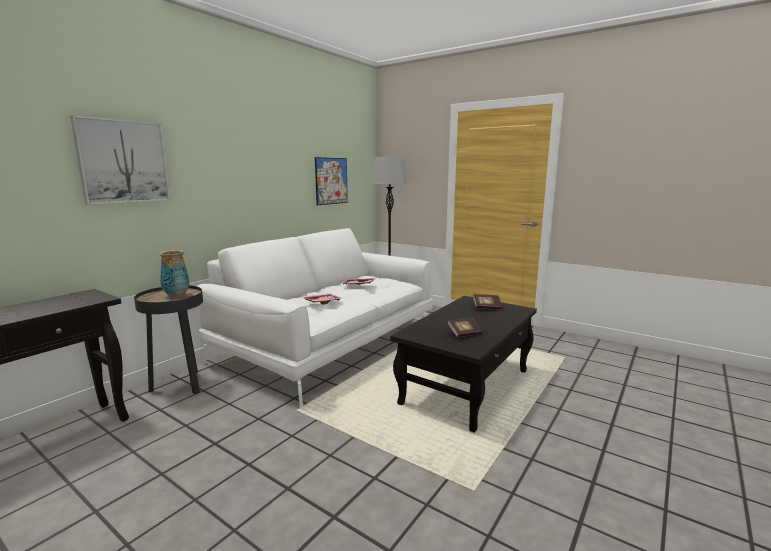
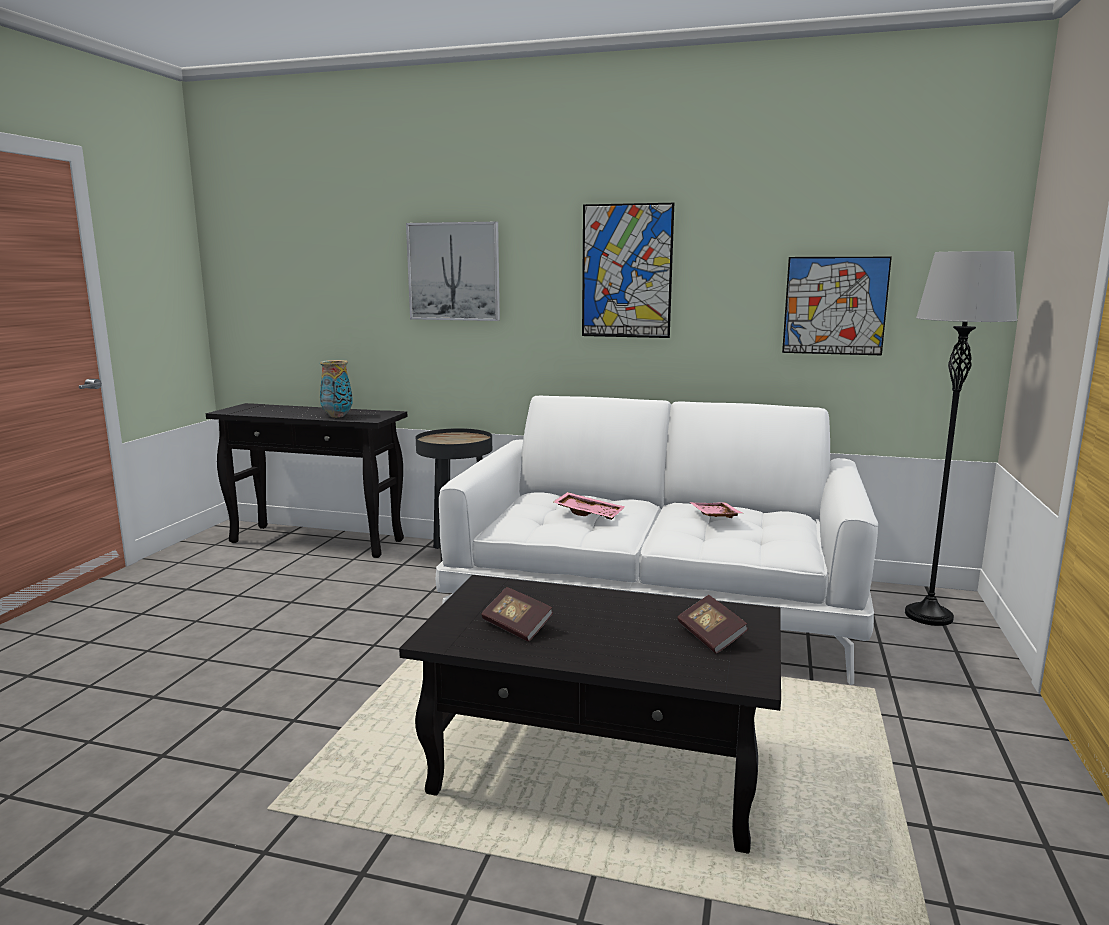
camera: 70 degrees right, 0 degrees up
(177, 296) = (456, 441): vase -> vase (337, 416)
(246, 163) = (626, 271): none -> picture

